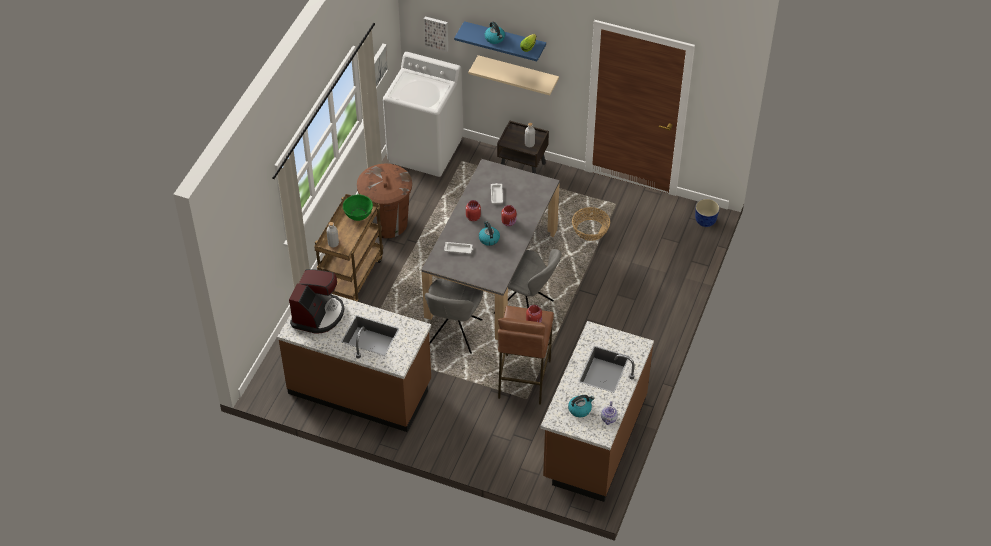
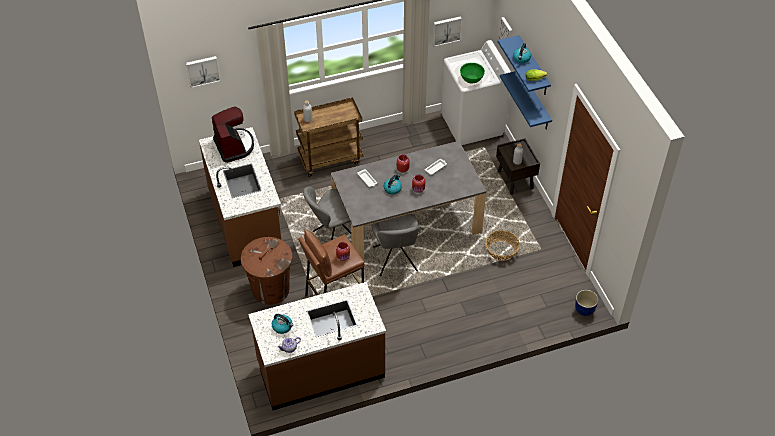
camera: 50 degrees right, 0 degrees up
(241, 260) = (202, 70): none -> picture
(318, 314) = (234, 146): coffee machine -> coffee machine turned 90 degrees counterclockwise
(358, 214) = (344, 115): green bowl -> green bowl (471, 79)
(387, 223) = (391, 146): brown trash can -> brown trash can (270, 289)
(518, 74) = (535, 101): beige shelf -> blue shelf

